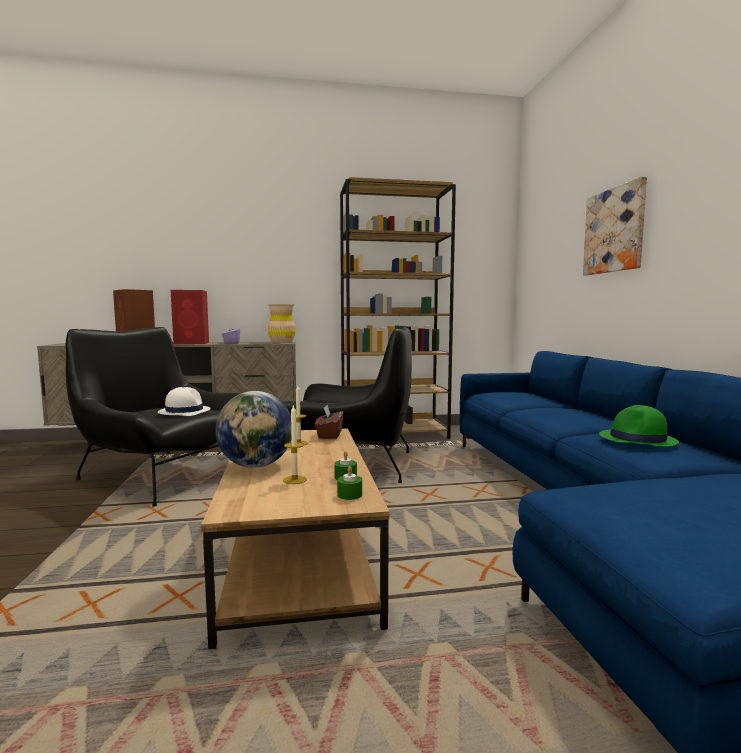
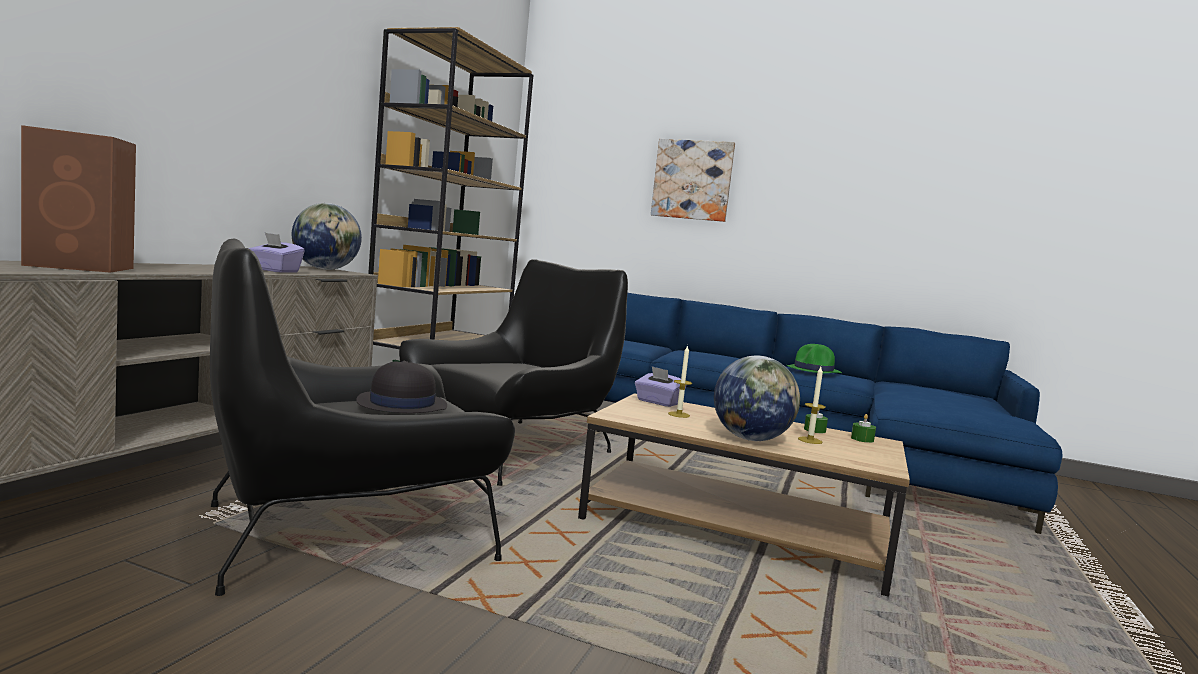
camera: 60 degrees left, 0 degrees up
(184, 411) = (401, 404): white hat -> black hat
(192, 343) = (206, 269): red speaker -> none
(282, 342) = (325, 269): beige vase -> globe
(329, 435) = (658, 402): brown tissue box -> purple tissue box

